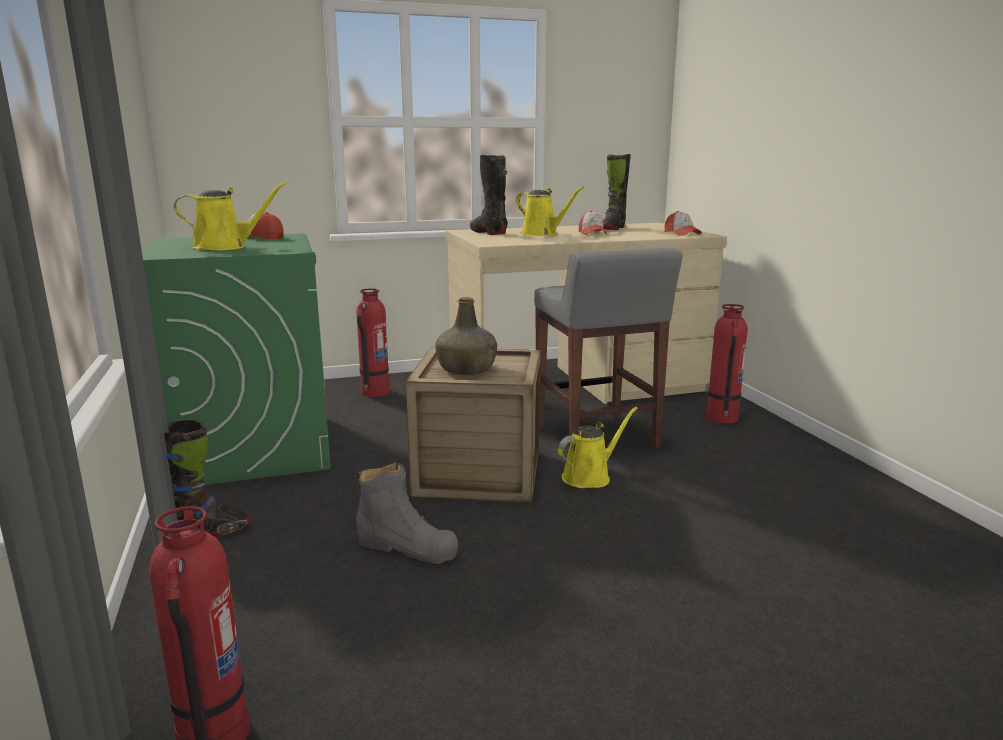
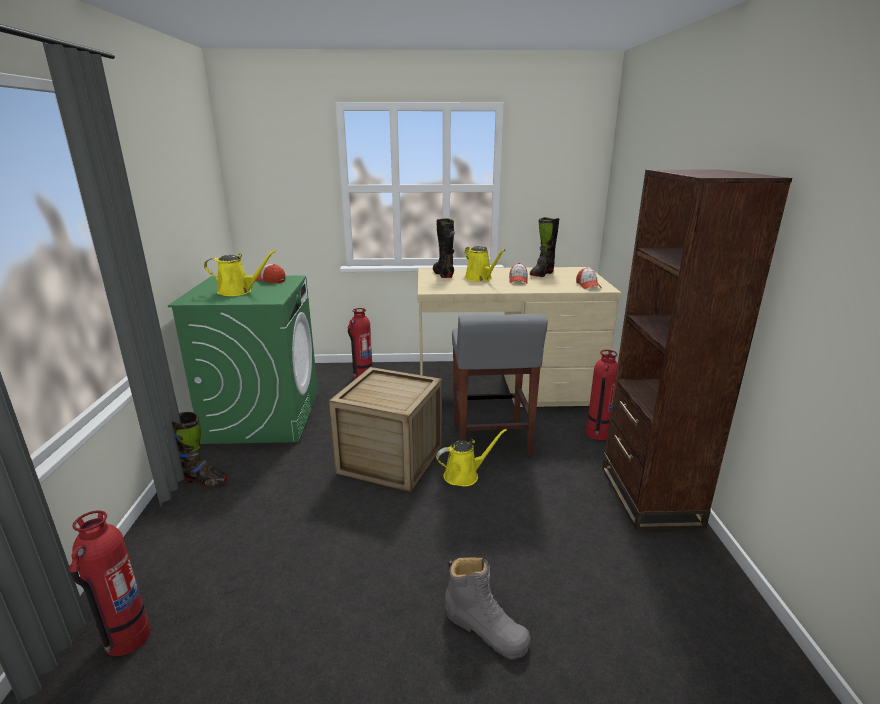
camera: 15 degrees right, 5 degrees up
(407, 547) = (310, 516): grey boot -> grey boot (486, 629)
(467, 369) = (379, 392): green bottle -> none
(824, 468) = (649, 496): none -> brown bookcase

